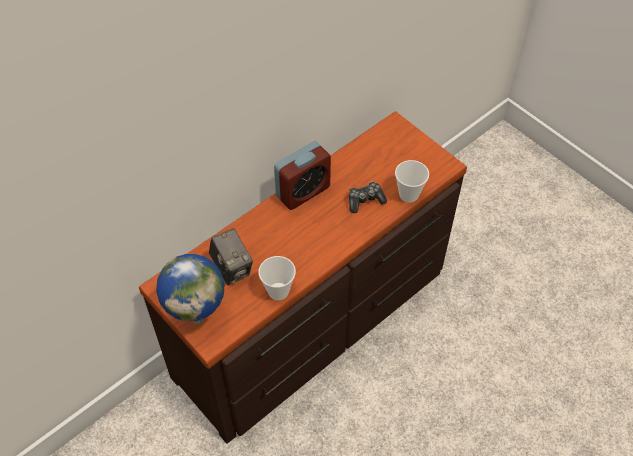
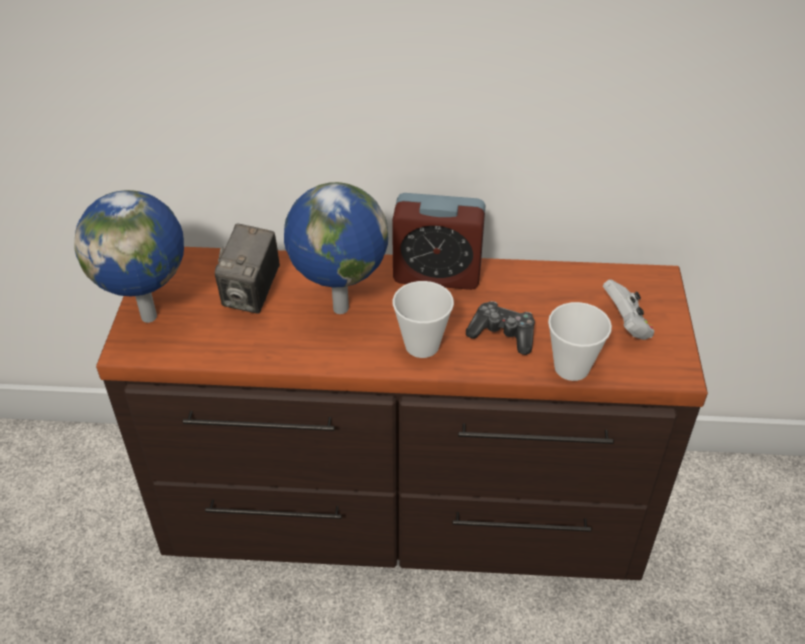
camera: 45 degrees right, 10 degrees down
(278, 291) = (266, 353): cup -> cup (422, 345)
(281, 243) = (338, 308): none -> globe
(407, 157) = (626, 325): none -> white game controller

